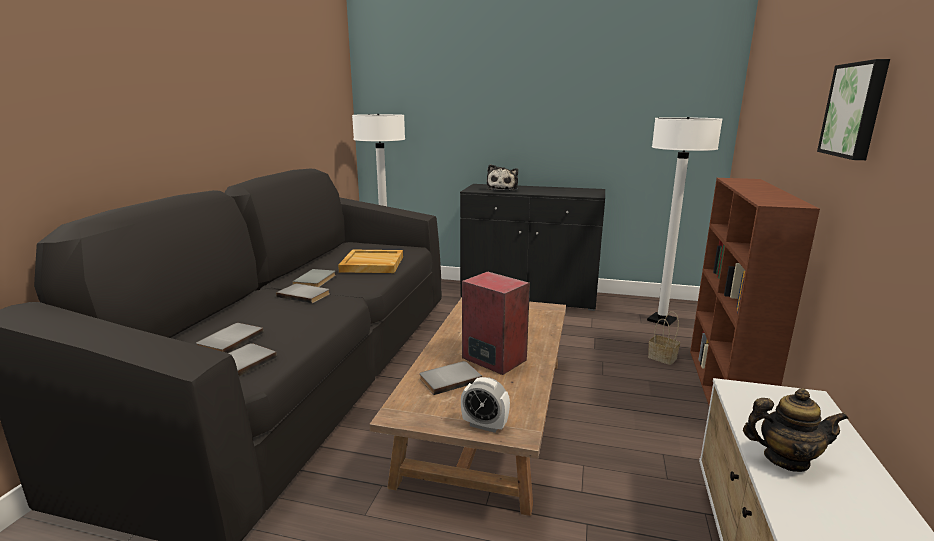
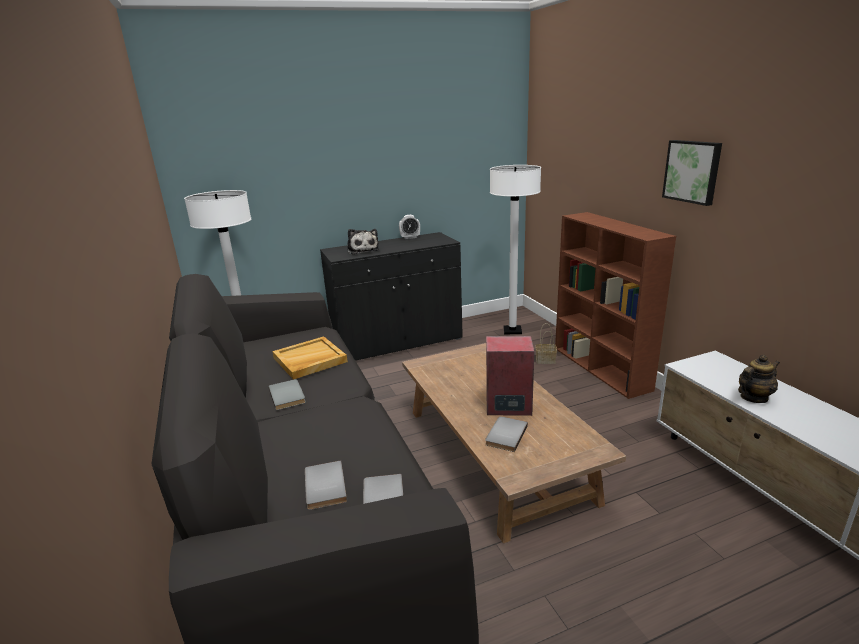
camera: 35 degrees left, 5 degrees up
(304, 295) = (307, 414): grey book -> none
(484, 425) = (576, 456): alarm clock -> alarm clock (410, 237)

